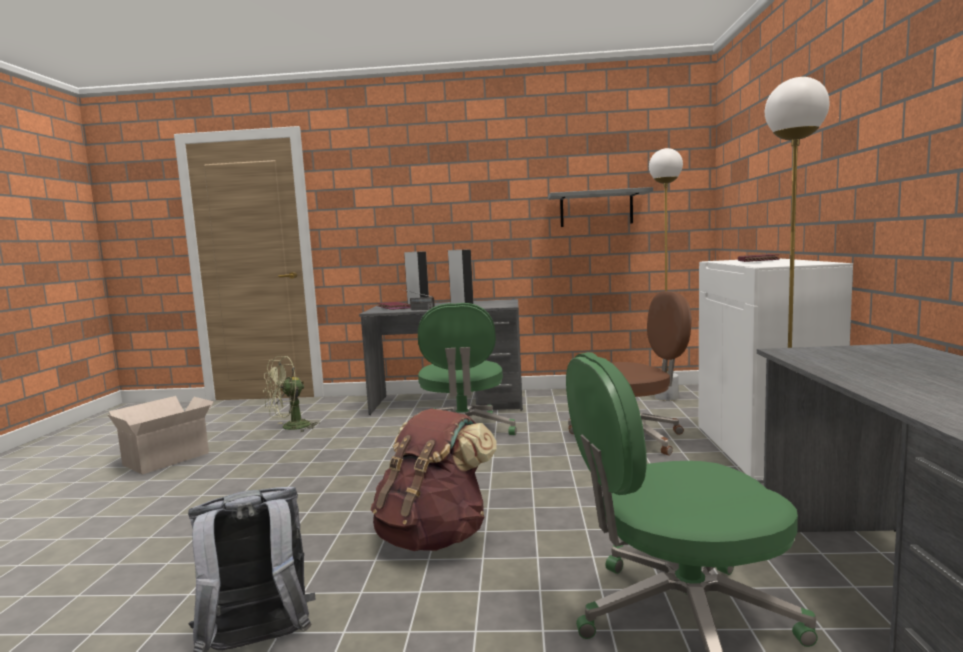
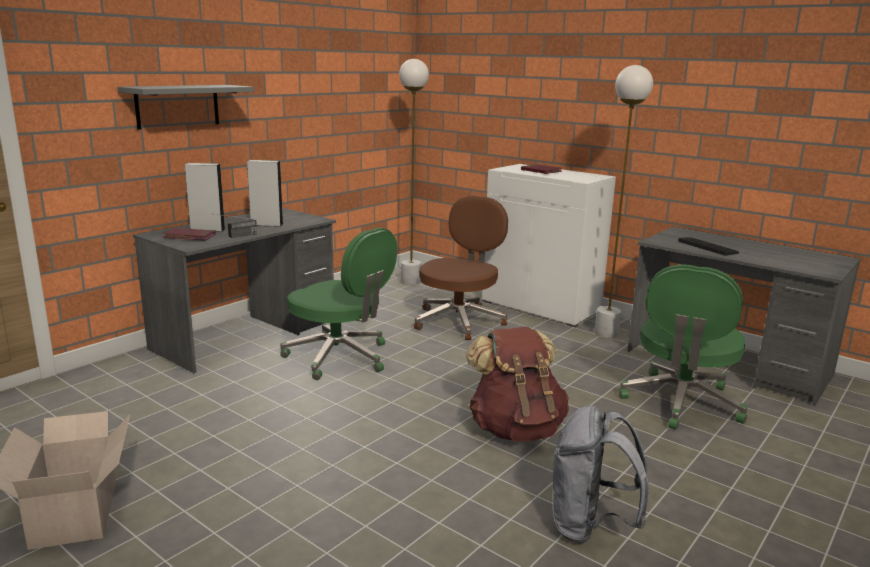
camera: 55 degrees left, 10 degrees up
(290, 428) = (136, 418): green fan -> none
(596, 209) = (339, 108): grey shelf -> grey shelf (178, 106)
(861, 367) = (708, 247): none -> keyboard

